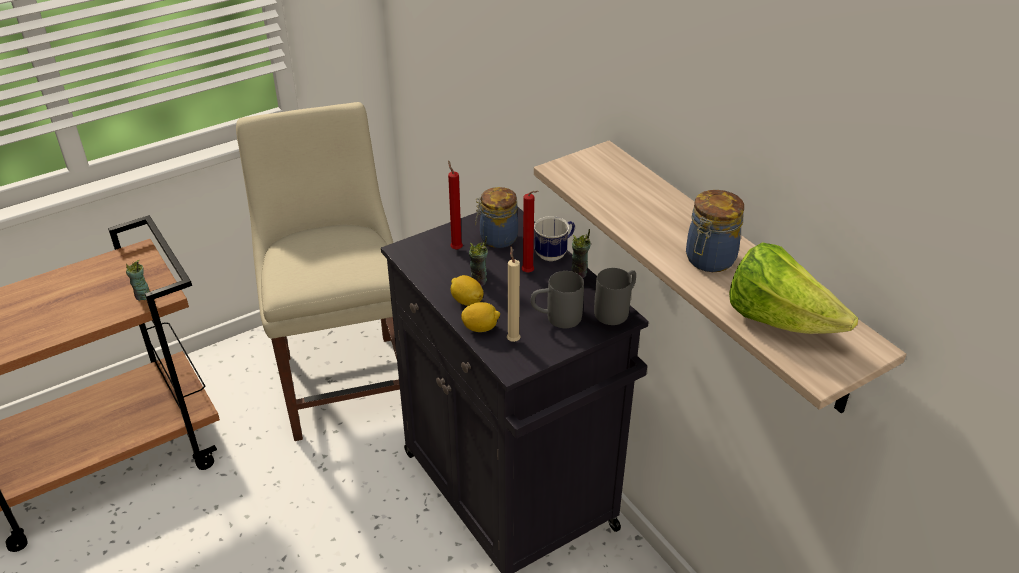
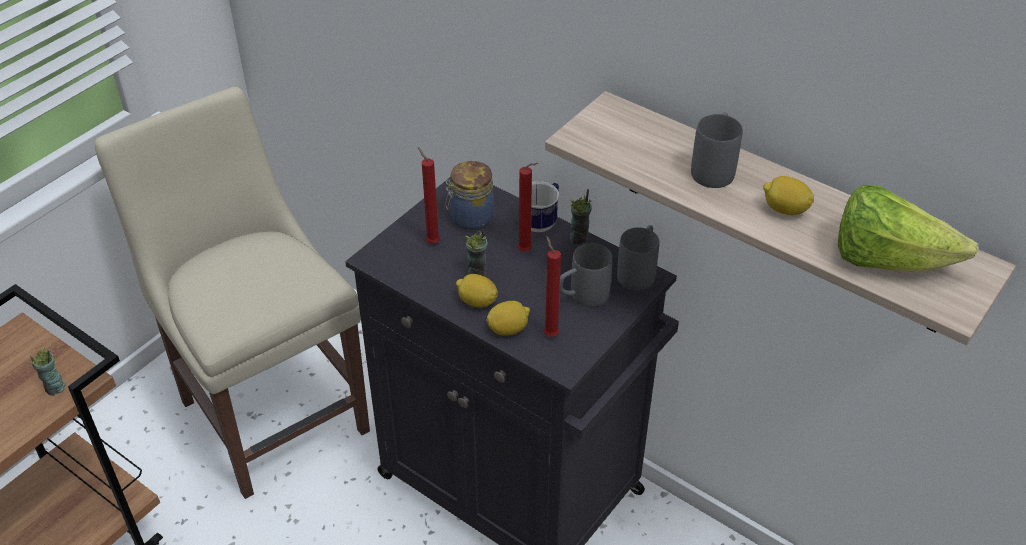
camera: 20 degrees left, 5 degrees up
(513, 339) = (550, 333): beige candle -> red candle
(666, 215) = (714, 168): none -> grey mug
(709, 260) = (784, 210): jar -> lemon

